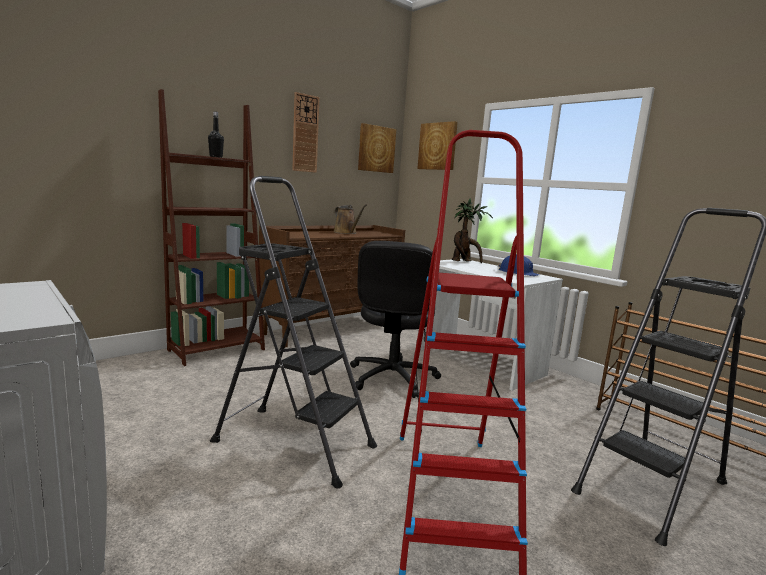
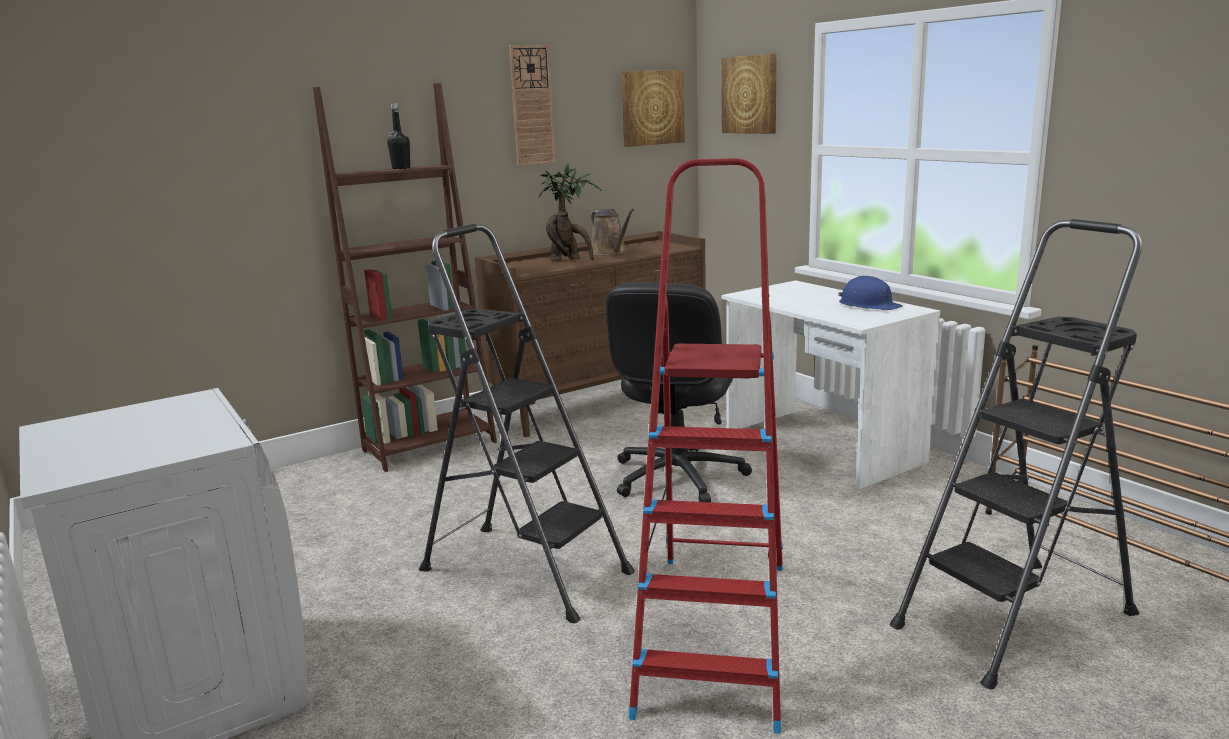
camera: 10 degrees right, 5 degrees up
(464, 261) = (793, 287): potted plant -> potted plant (569, 259)

